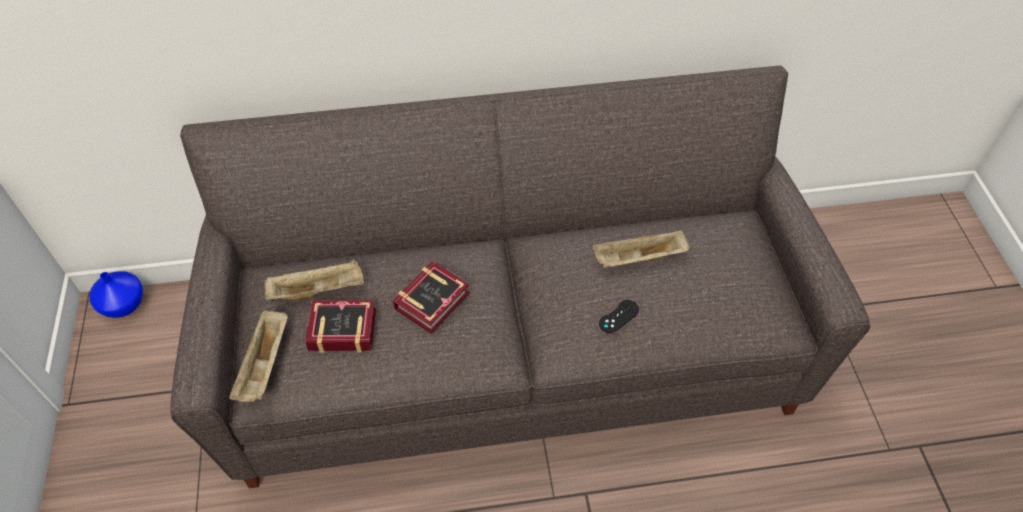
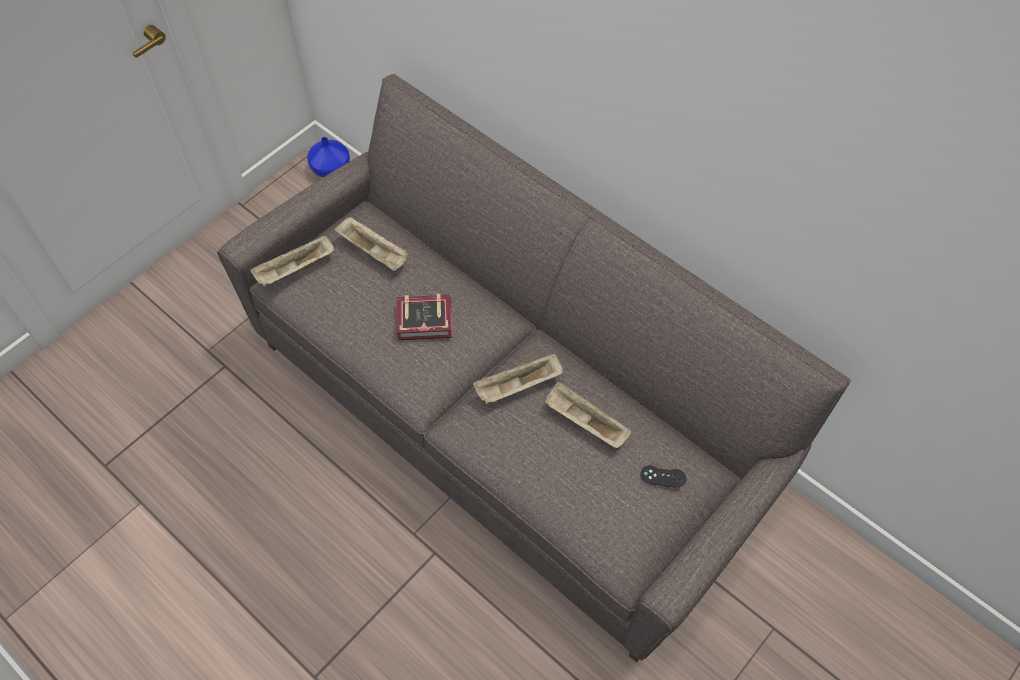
camera: 50 degrees right, 5 degrees up
(339, 328) = (356, 286): book -> none
(562, 281) = (518, 387): none -> beige tray
(619, 316) = (518, 444): black game controller -> black game controller (663, 476)

